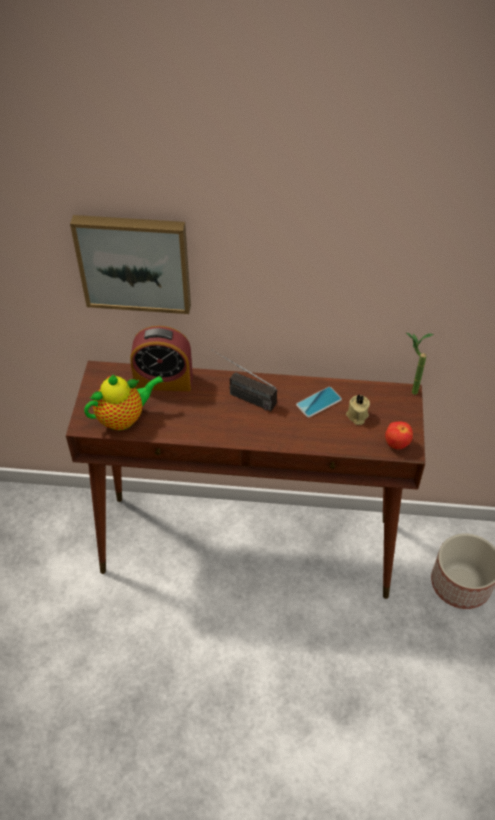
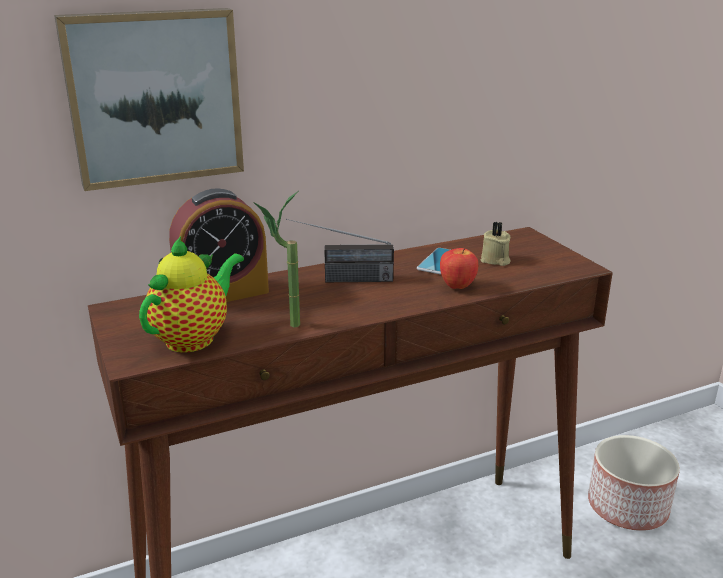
camera: 30 degrees left, 25 degrees down
(397, 444) = (565, 267): apple -> apple (457, 287)
(408, 390) = (522, 232): potted plant -> potted plant (284, 325)

